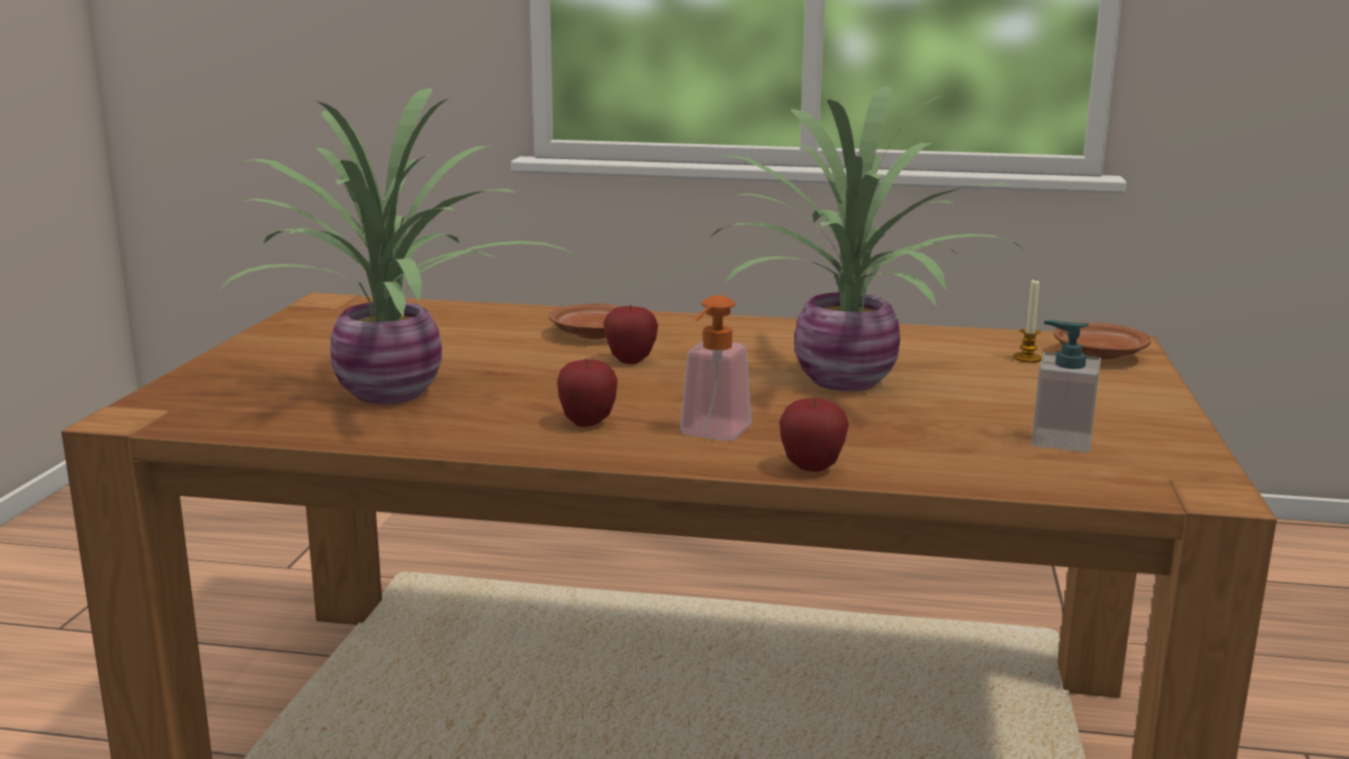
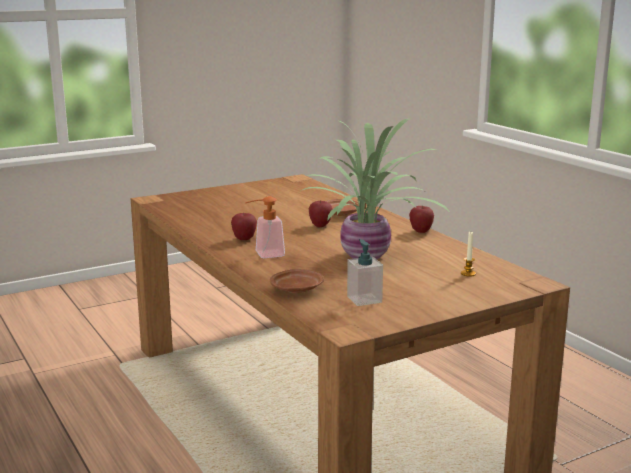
camera: 50 degrees right, 0 degrees up
(395, 394) = (224, 213): potted plant -> none
(812, 468) = (258, 274): apple -> apple (421, 231)
(1099, 354) = (506, 283): brown plate -> brown plate (297, 289)

